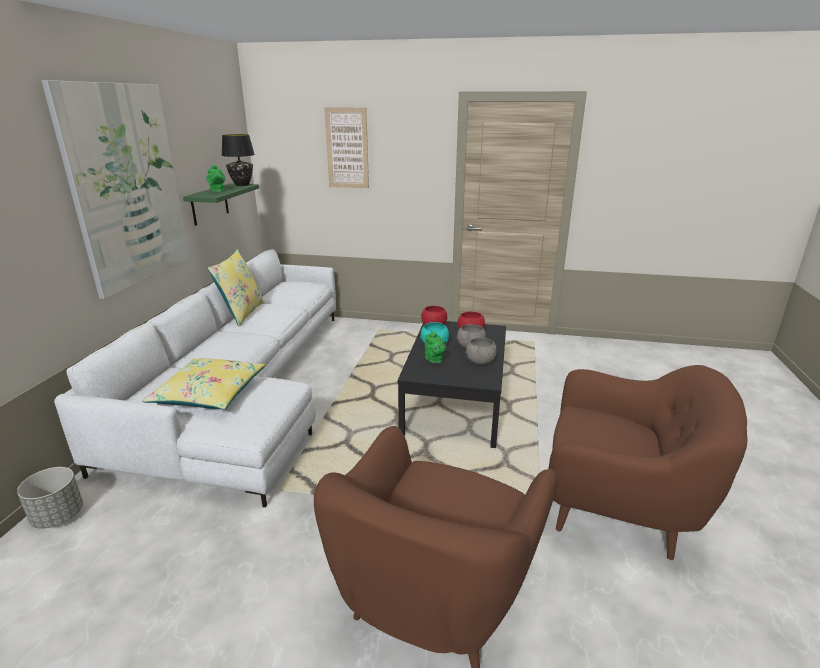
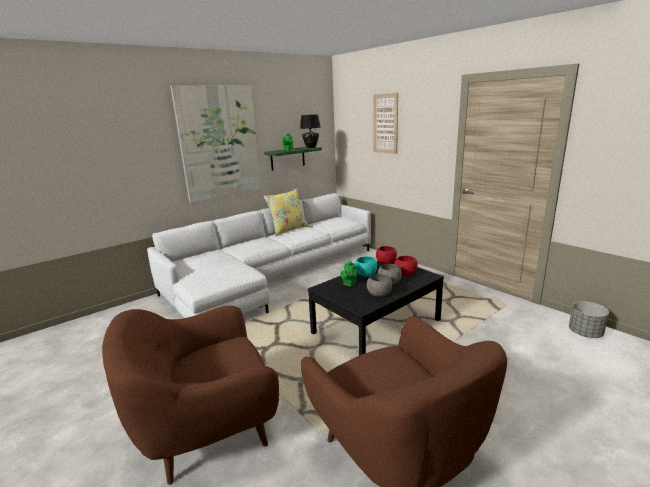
camera: 40 degrees right, 5 degrees down
(58, 516) = (132, 308): grey planter -> grey planter (585, 333)
(209, 393) = (210, 266): yellow pillow -> none

